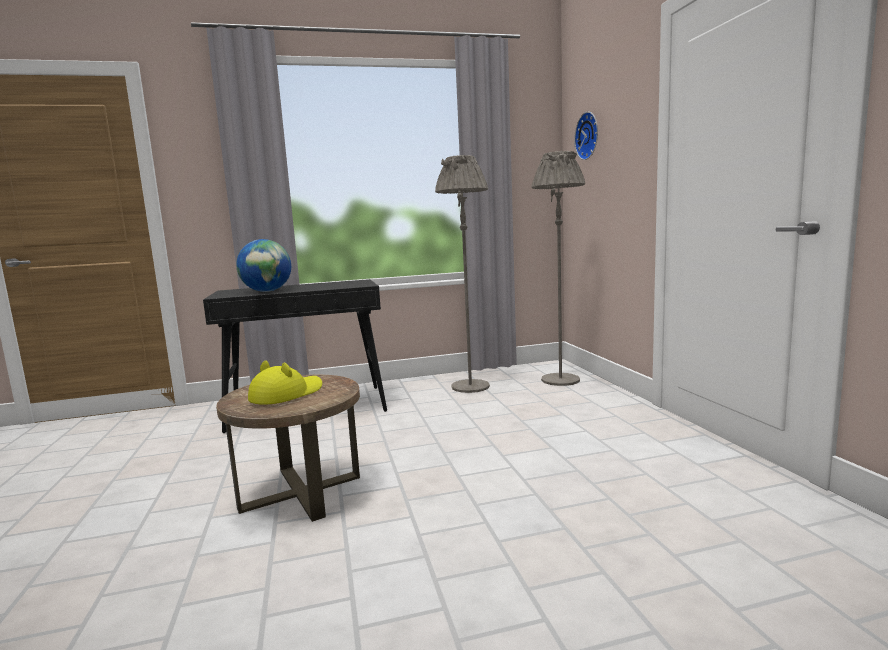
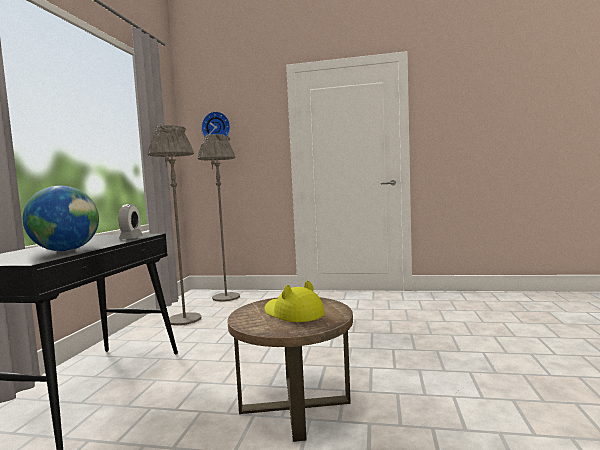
camera: 65 degrees left, 5 degrees down
(339, 287) = (131, 238): none -> alarm clock

